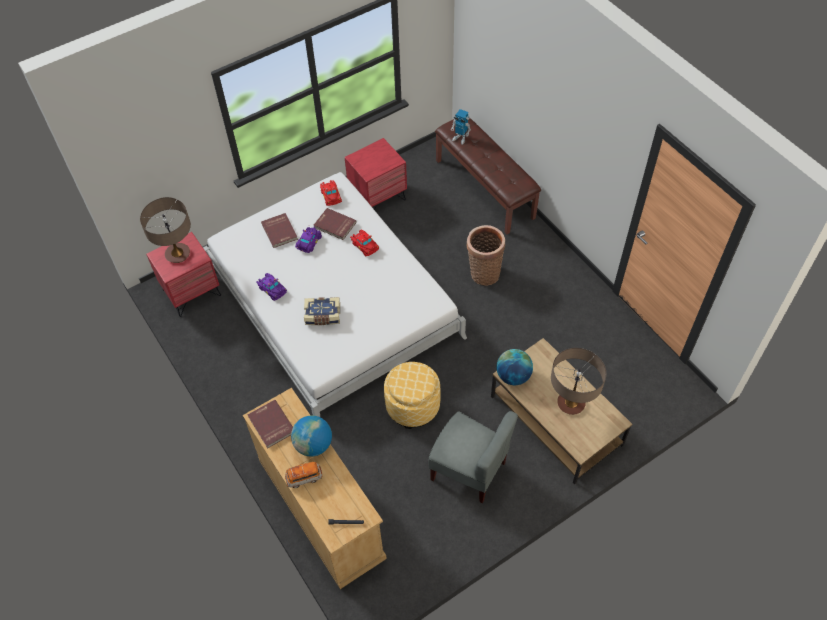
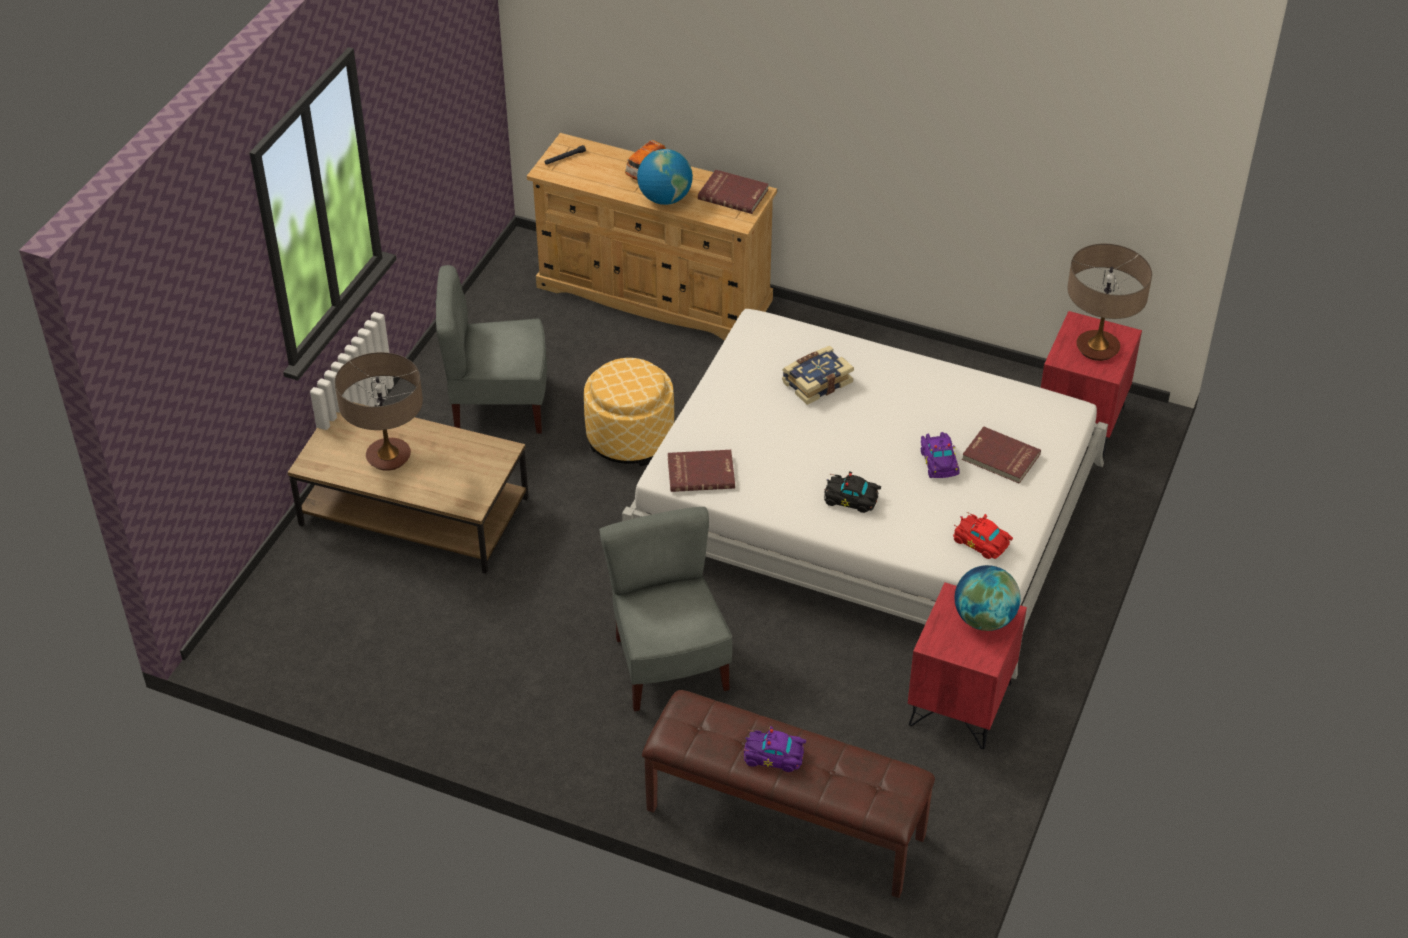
camera: 145 degrees right, 10 degrees down
(272, 289) = (922, 381): purple toy car -> purple toy car (775, 757)
(334, 225) = (926, 502): red book -> red book (701, 472)
(365, 245) = (852, 500): red toy car -> black toy car
(460, 138) = (866, 767): toy robot -> none
(483, 272) = (668, 665): basket -> grey chair
(513, 376) = (492, 453): globe -> globe (984, 619)

